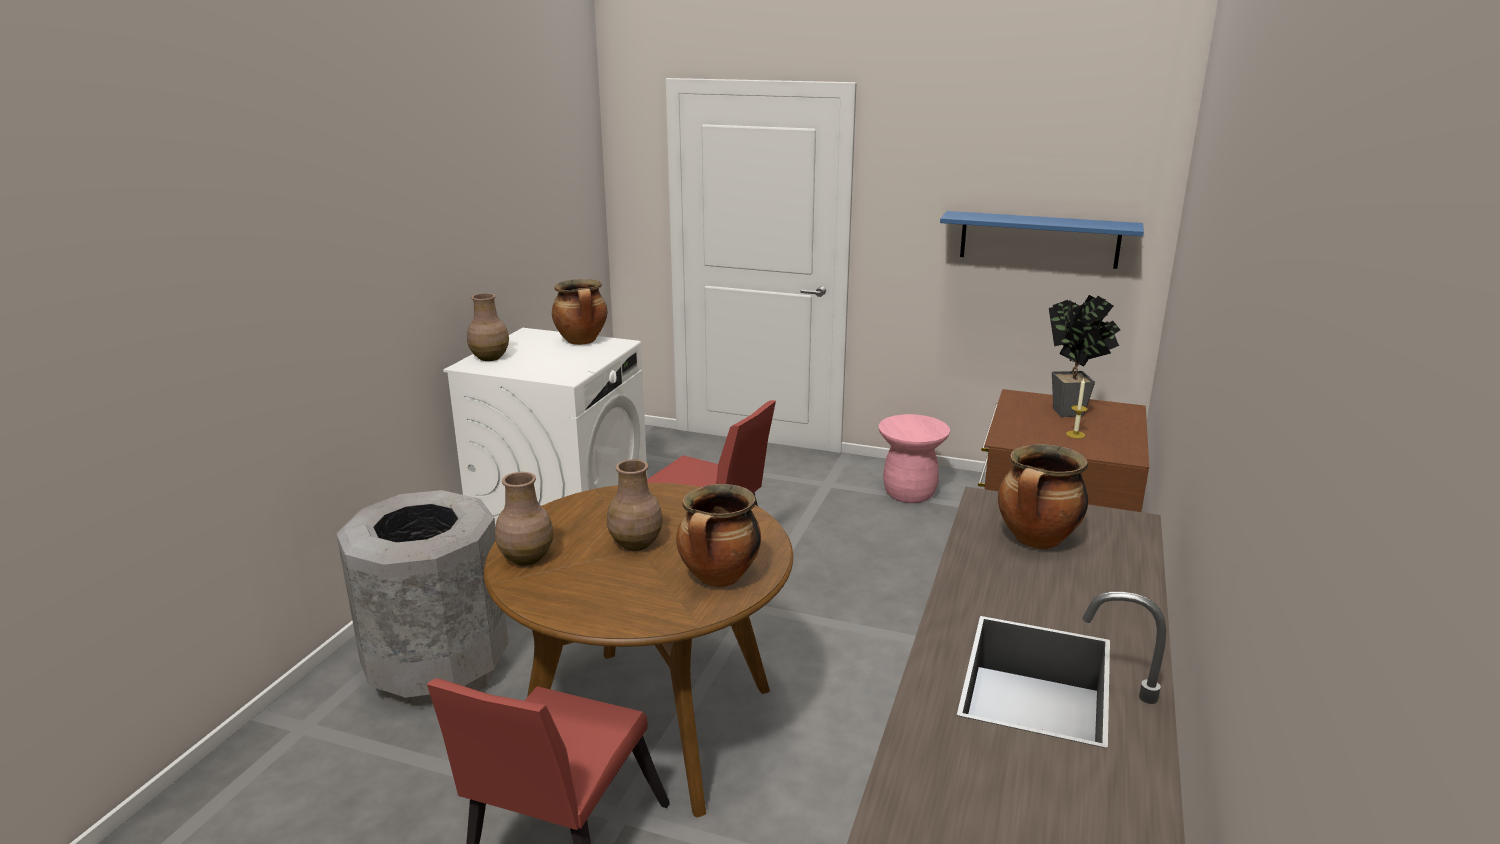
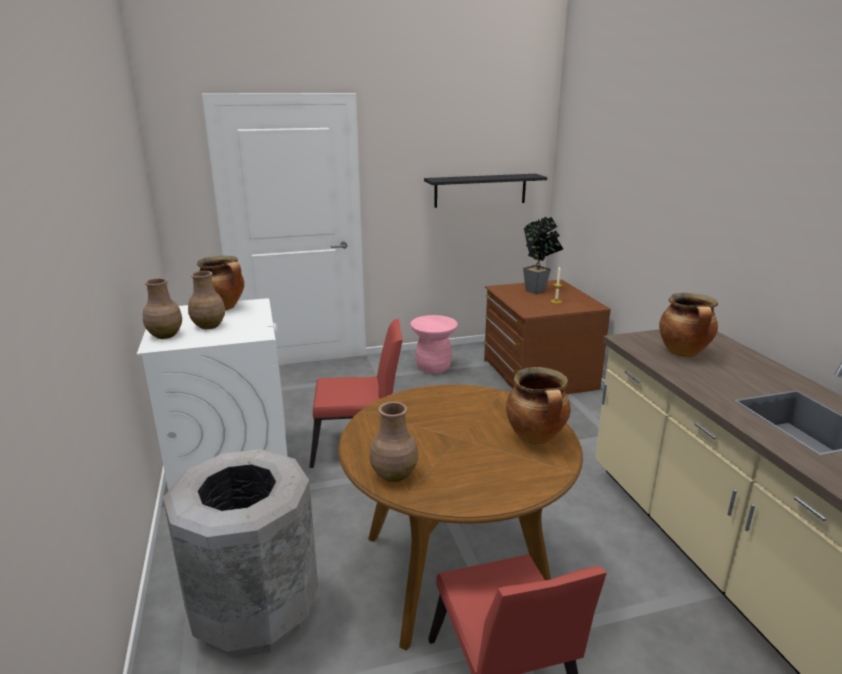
camera: 35 degrees left, 0 degrees up
(636, 544) = (451, 436): brown vase -> brown vase (209, 326)
(1039, 239) = (480, 190): blue shelf -> black shelf

